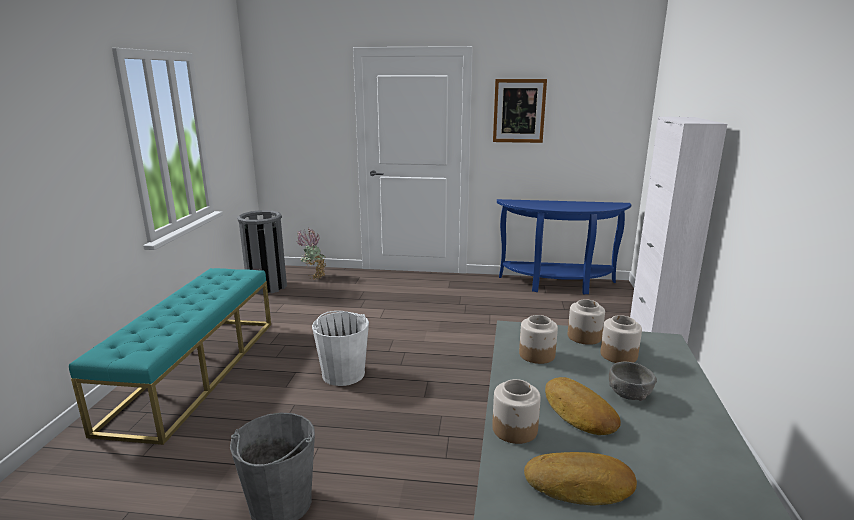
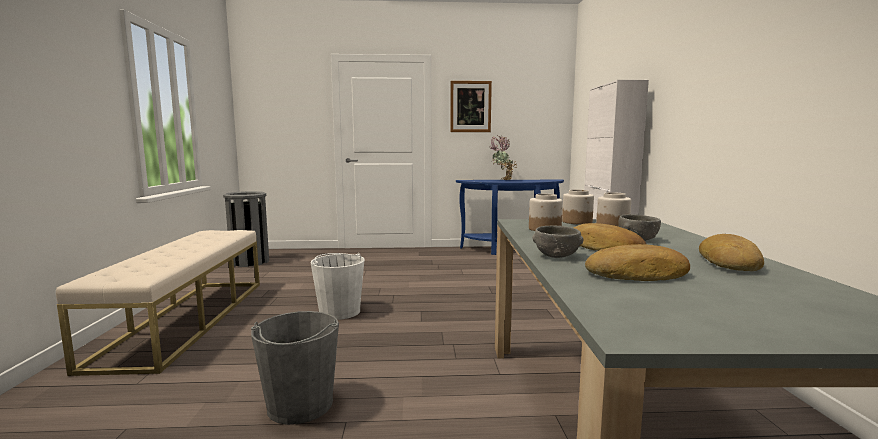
camera: 10 degrees left, 10 degrees down
(195, 370) = (187, 319): turquoise bench -> beige bench
(314, 277) = (294, 254): potted plant -> potted plant (502, 180)
(515, 429) = (556, 256): jar -> grey bowl
(704, 467) = (731, 262): none -> bread

